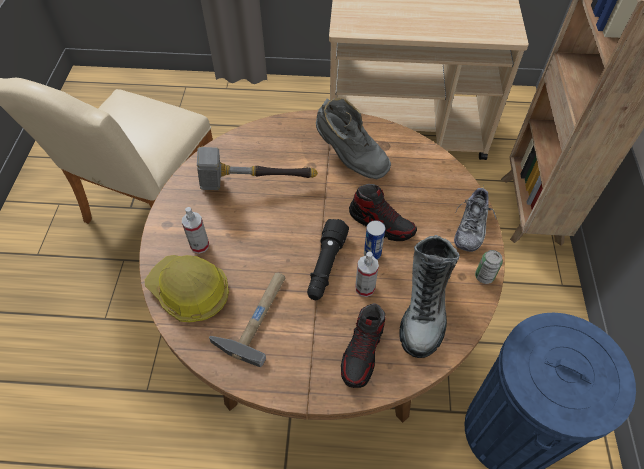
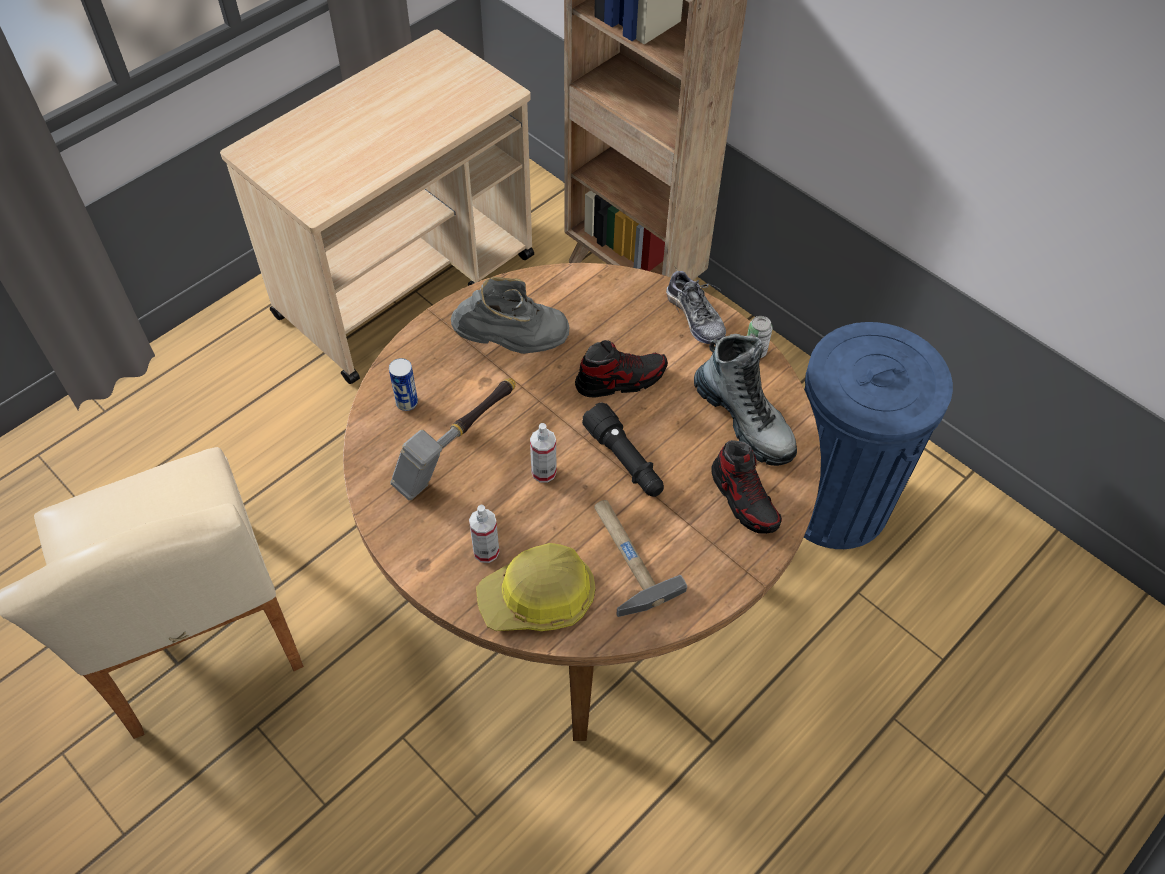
camera: 50 degrees left, 0 degrees up
(365, 288) = (680, 448): spray bottle -> spray bottle (543, 472)
(372, 254) = (648, 414): can -> can (407, 402)

